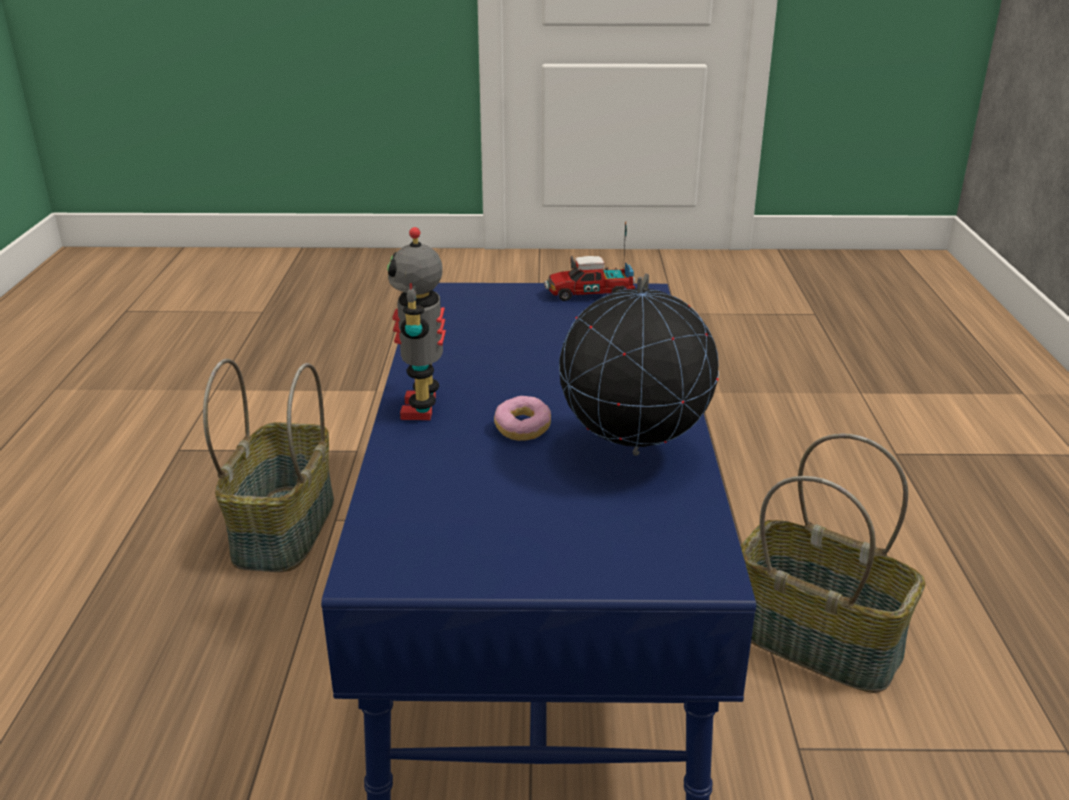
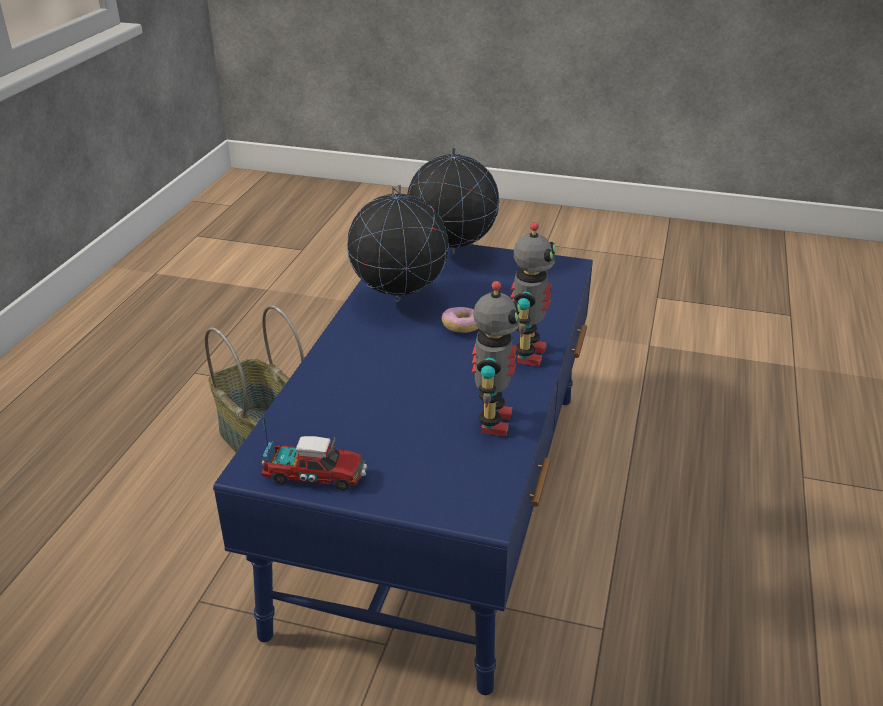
camera: 165 degrees left, 5 degrees up
(283, 528) = (655, 627): basket -> none
(448, 343) = (492, 422): none -> toy robot
(603, 560) = (452, 254): none -> globe

